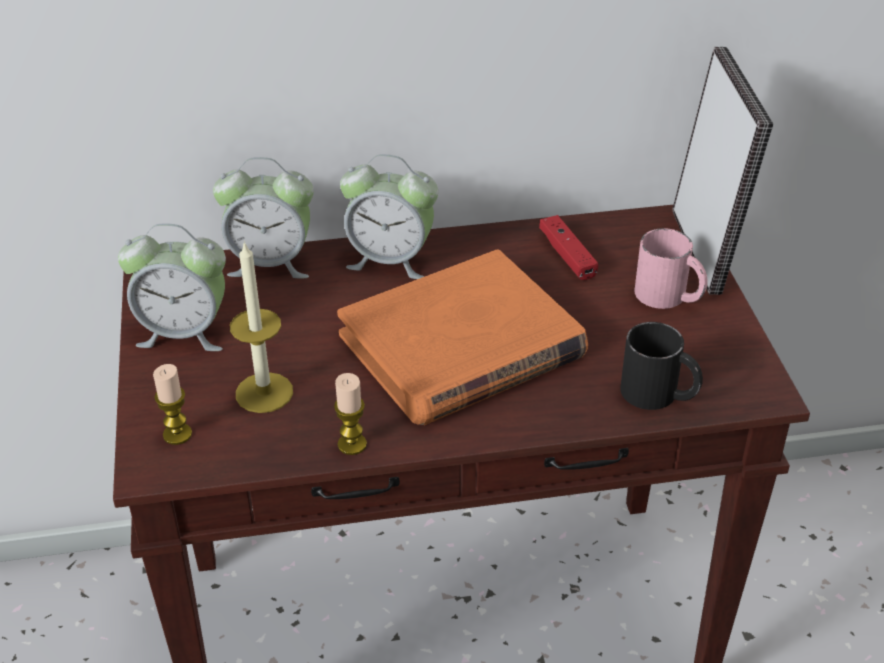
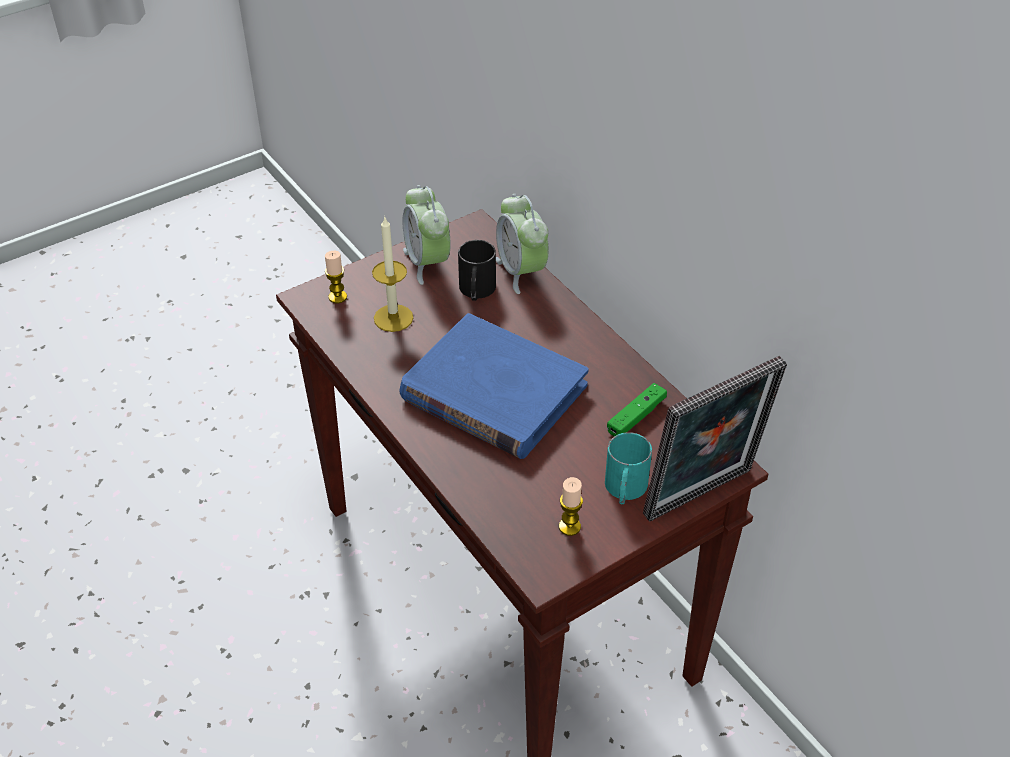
camera: 65 degrees right, 5 degrees up
(352, 444) = (368, 373): candle -> candle (569, 527)
(390, 260) = (564, 326): alarm clock -> none
(462, 346) = (493, 392): orange book -> blue book
(567, 255) = (636, 417): red game controller -> green game controller
(659, 394) = (503, 512): black mug -> black mug (476, 291)
(669, 297) = (624, 490): pink mug -> turquoise mug

